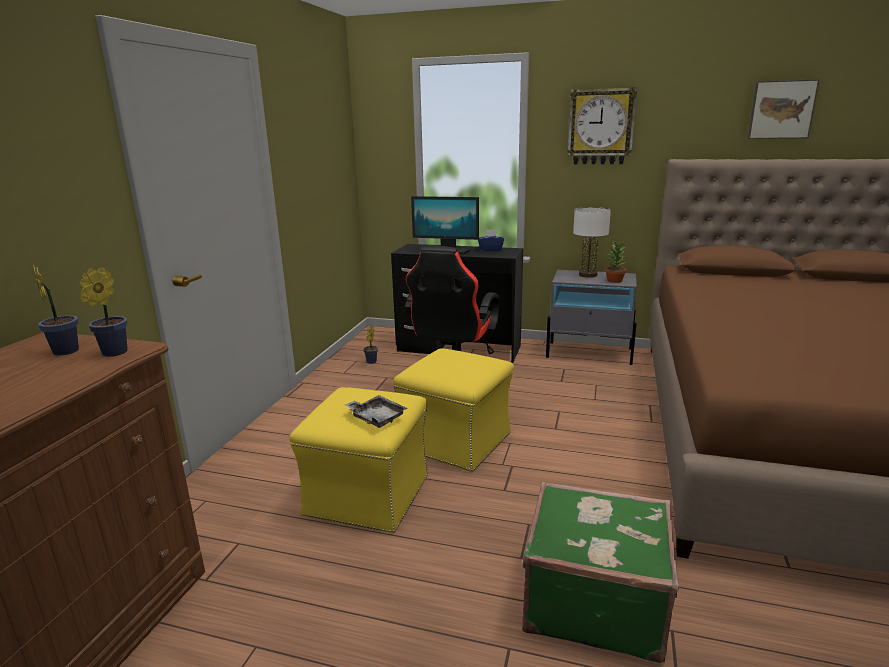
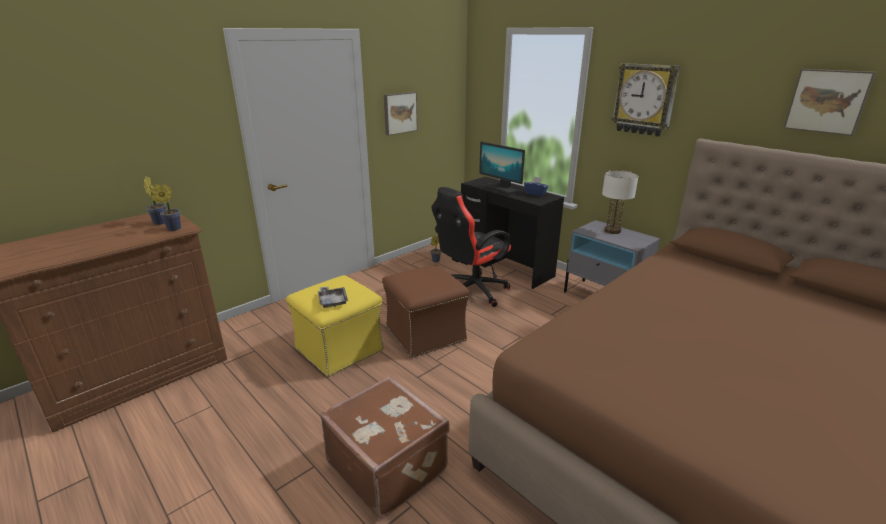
camera: 30 degrees right, 5 degrees up
(302, 167) = (399, 113): none -> picture
(456, 441) = (426, 334): yellow ottoman -> brown ottoman
(593, 599) = (388, 465): green suitcase -> brown suitcase
(614, 280) = (626, 241): potted plant -> none

